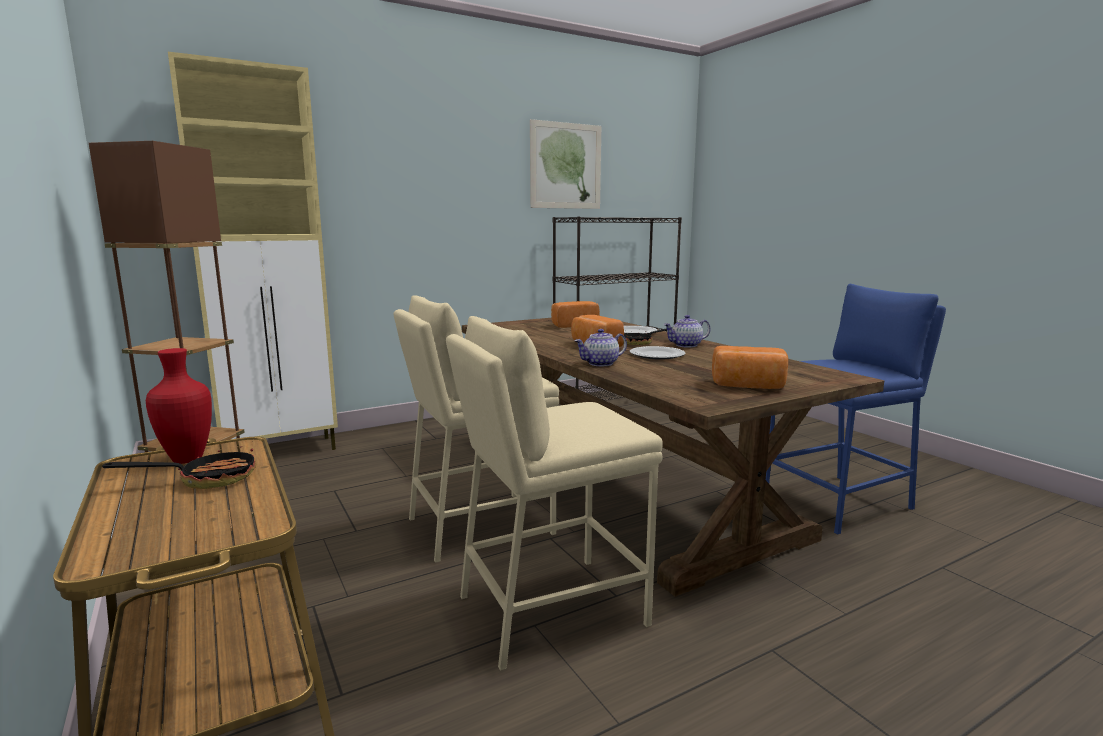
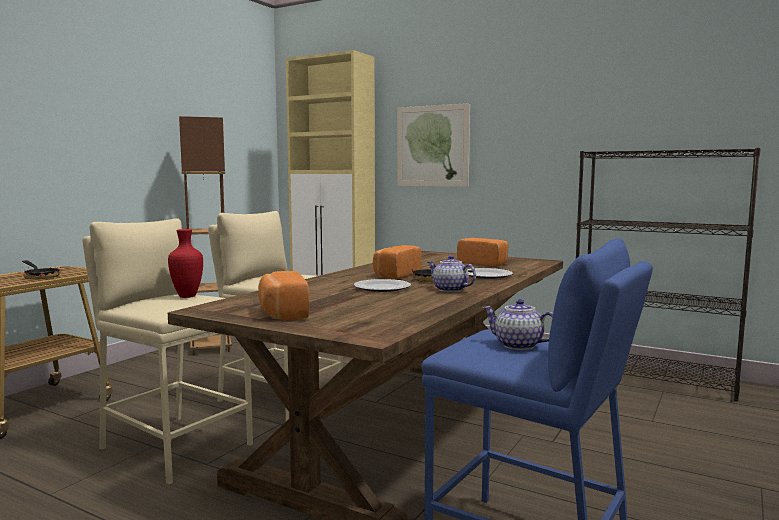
camera: 60 degrees right, 5 degrees down
(187, 459) = (69, 271): red vase -> red vase (188, 296)
(566, 166) = (619, 94): picture -> picture (432, 146)
(600, 363) = (321, 282): teapot -> teapot (518, 345)

